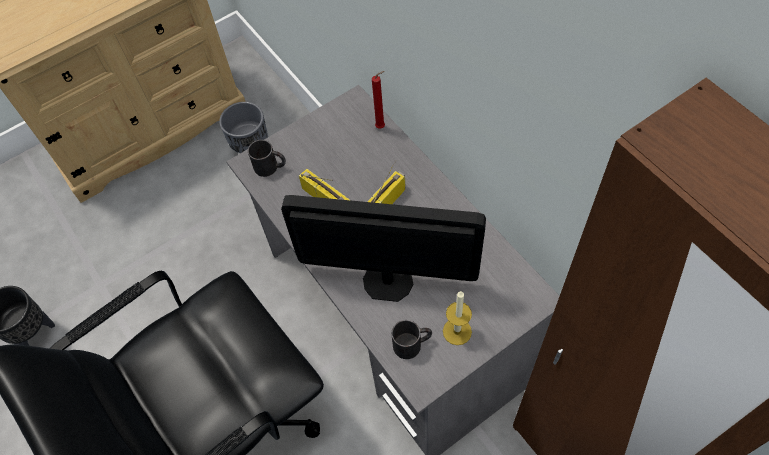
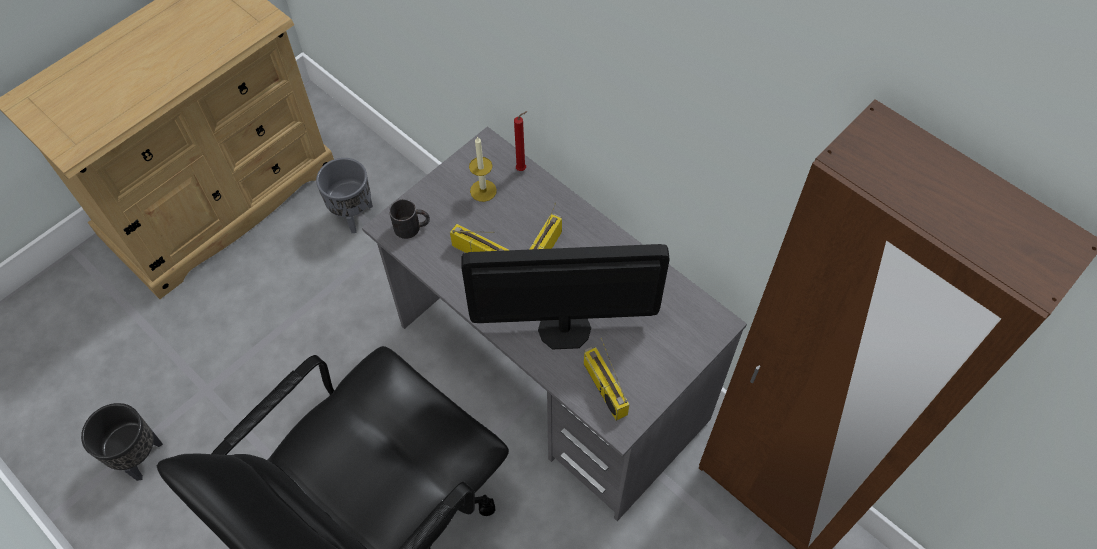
camera: 15 degrees left, 0 degrees up
(412, 344) = (603, 388): black mug -> radio
(457, 331) = (645, 368): candle -> candle (483, 190)

